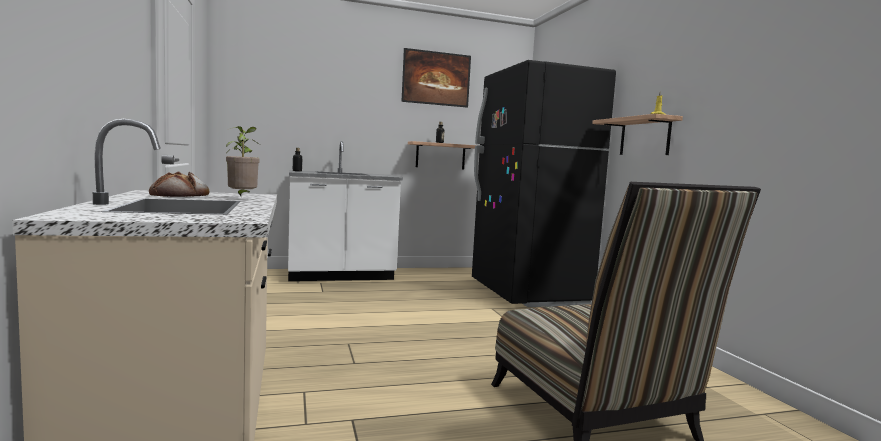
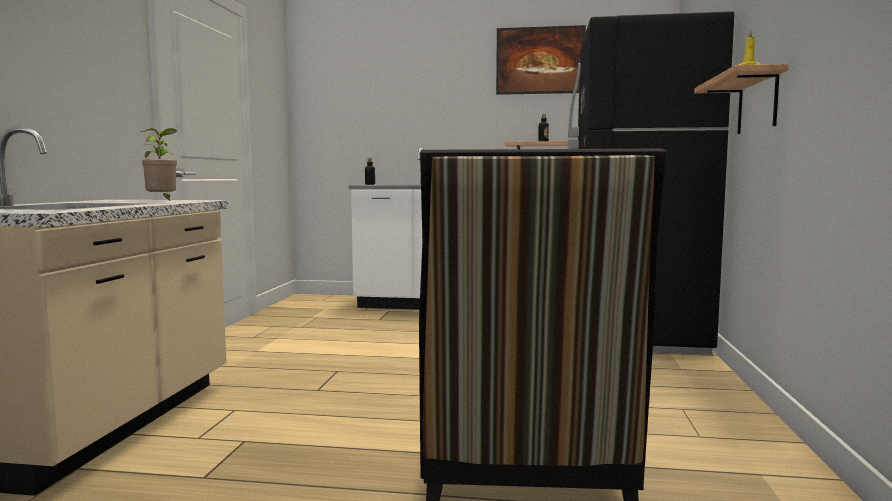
camera: 25 degrees right, 0 degrees up
(180, 195) = (120, 201): bread -> none

